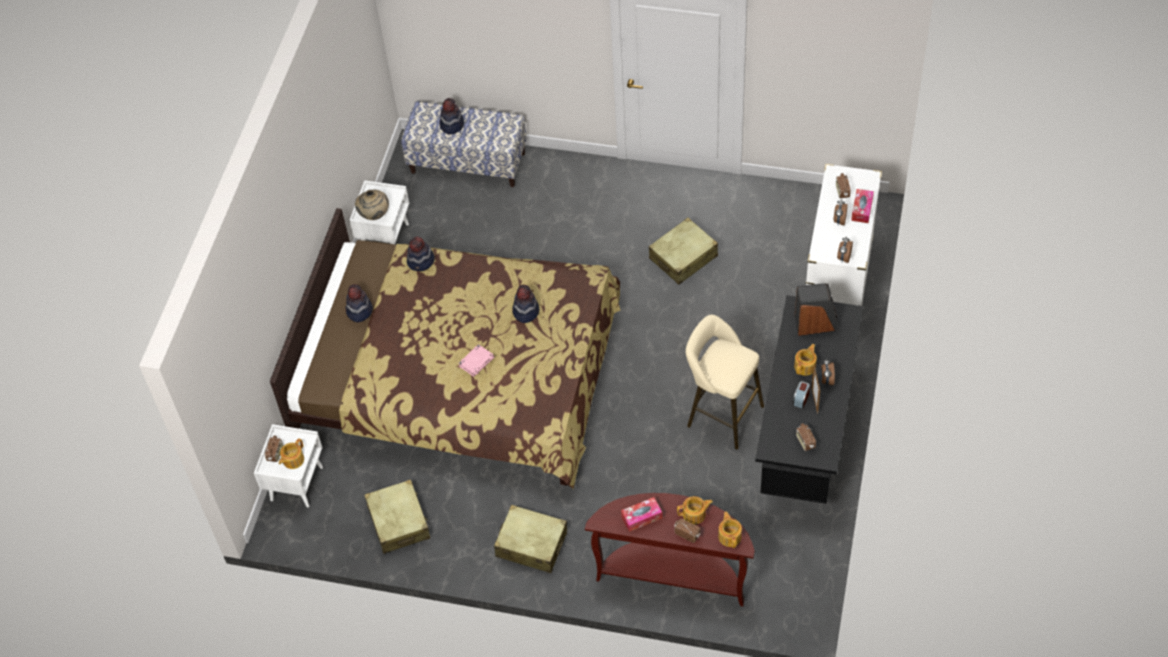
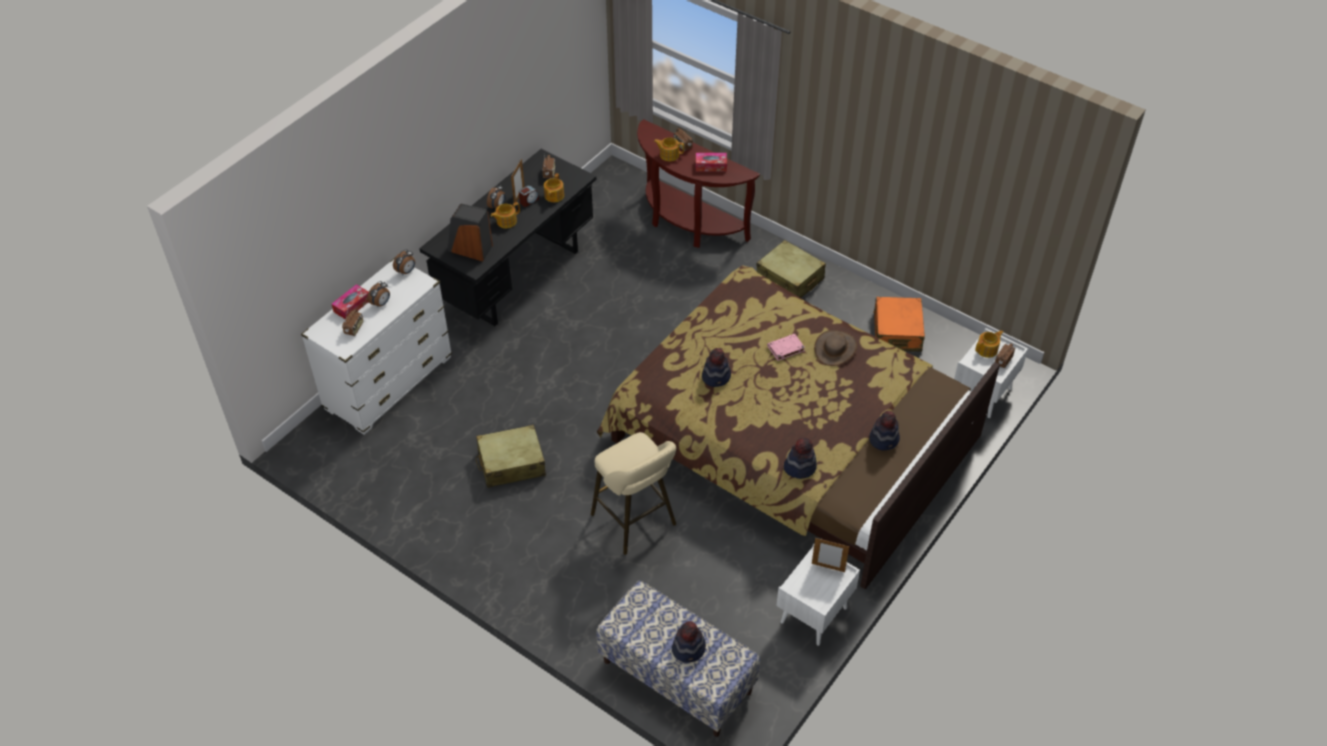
camera: 160 degrees left, 5 degrees down
(374, 216) = (828, 567): beige vase -> picture frame
(399, 522) = (897, 332): beige suitcase -> orange suitcase
(431, 380) = (835, 348): none -> brown hat
(721, 414) = (574, 315): beige stool -> beige stool (636, 522)
(730, 536) = (651, 134): teapot -> teapot (554, 196)

